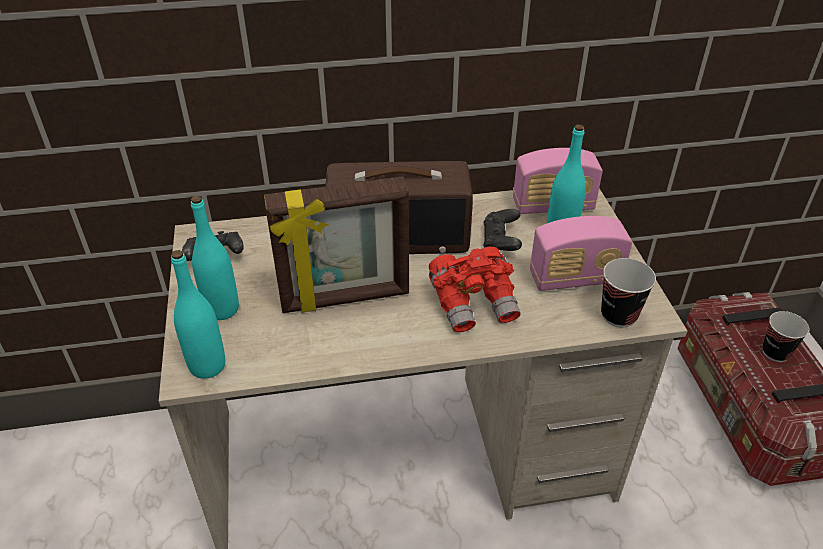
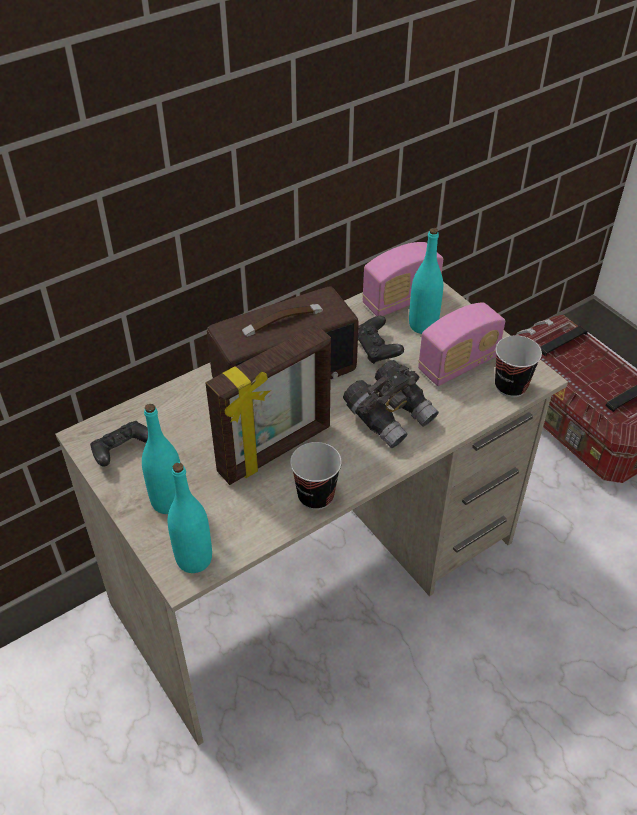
camera: 25 degrees left, 5 degrees up
(474, 303) = (390, 416): red binoculars -> grey binoculars
(775, 352) = (592, 367): cup -> cup (316, 496)

